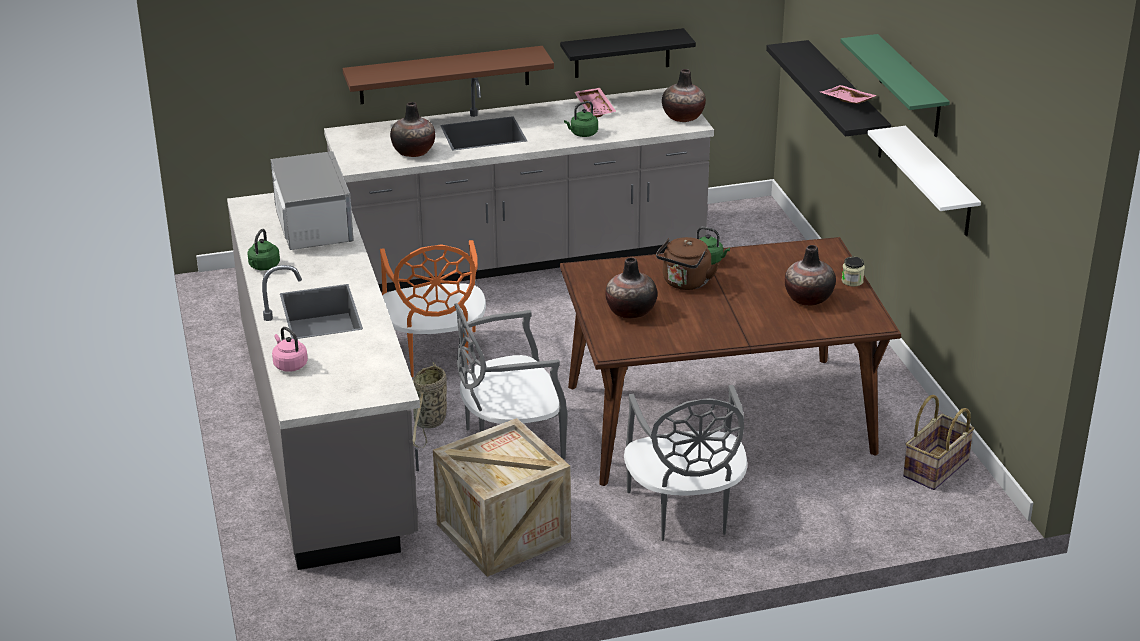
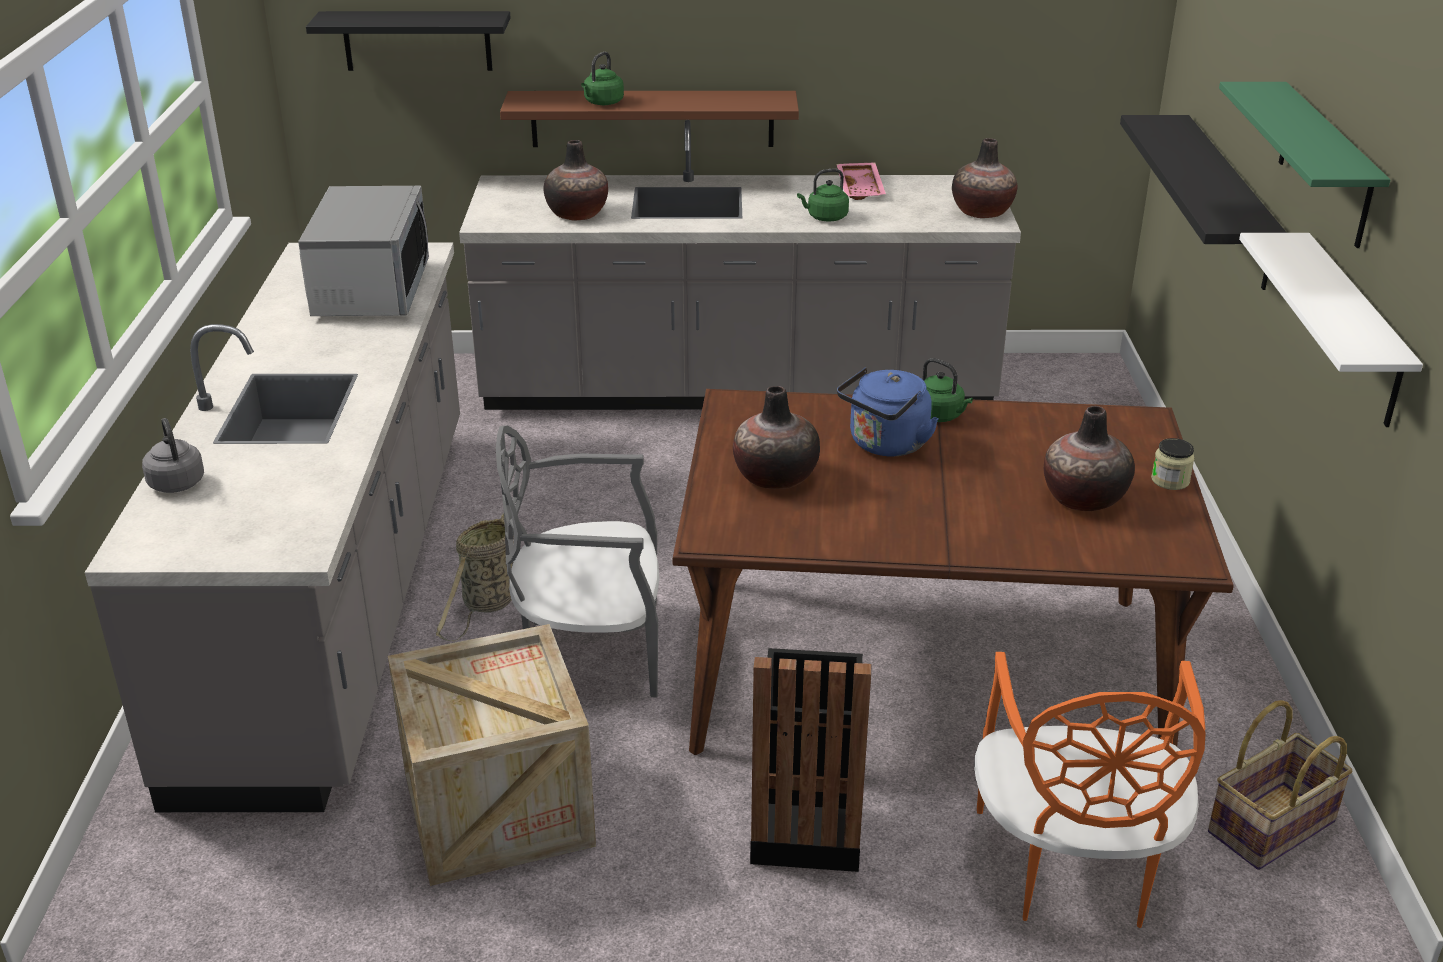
camera: 15 degrees right, 0 degrees up
(263, 266) = (260, 334): green kettle -> green kettle (602, 103)
(289, 364) = (176, 482): pink kettle -> grey kettle
(435, 355) = (551, 504): orange chair -> orange chair (1072, 869)
(622, 53) = (913, 116): black shelf -> black shelf (417, 41)
(685, 283) = (885, 445): brown kettle -> blue kettle
(685, 512) = (805, 829): grey chair -> black trash can
(846, 101) = (1221, 195): pink tray -> none

